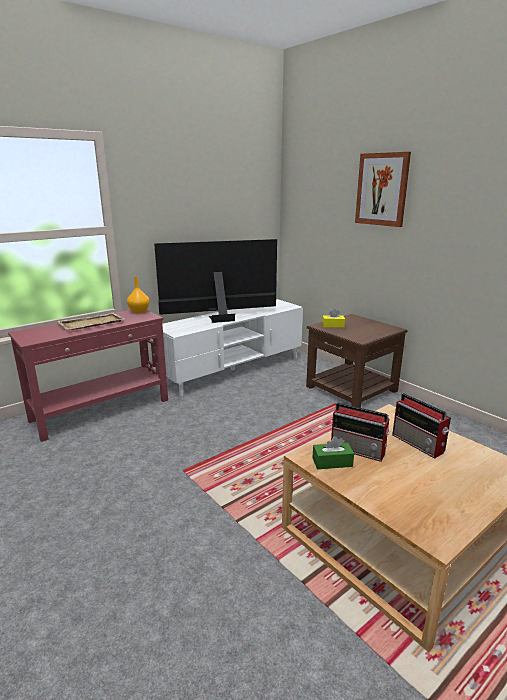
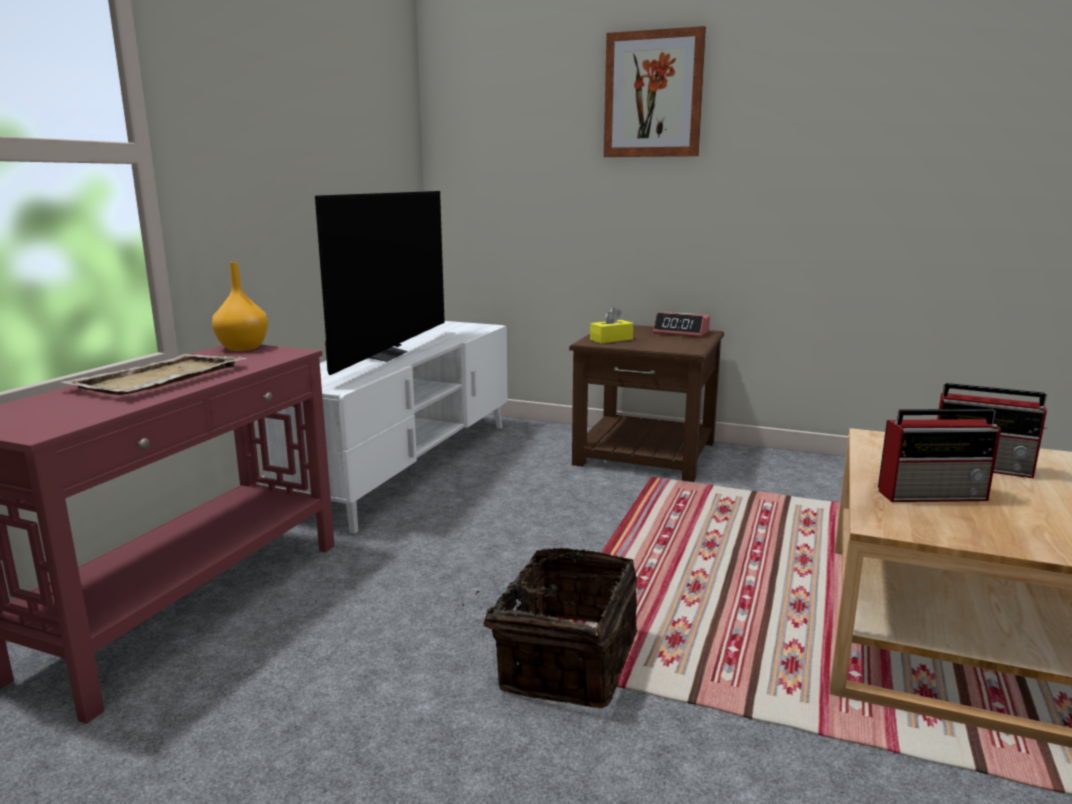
camera: 30 degrees left, 5 degrees down
(197, 473) = (564, 660): none -> basket
(220, 317) = (383, 355): television -> television turned 150 degrees clockwise
(332, 462) = (934, 521): green tissue box -> none
(380, 326) = (681, 332): none -> alarm clock

